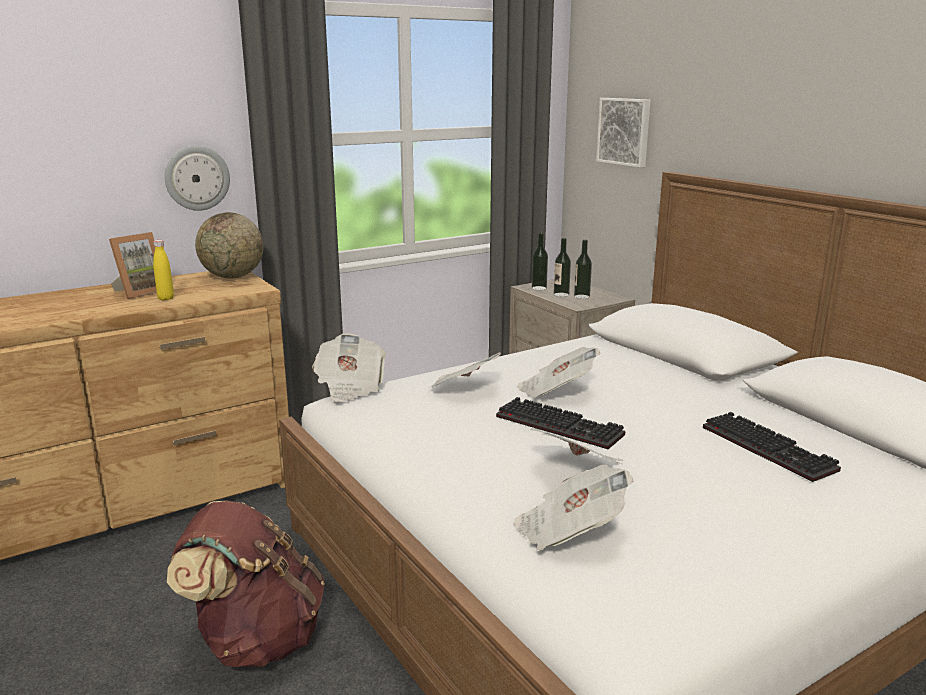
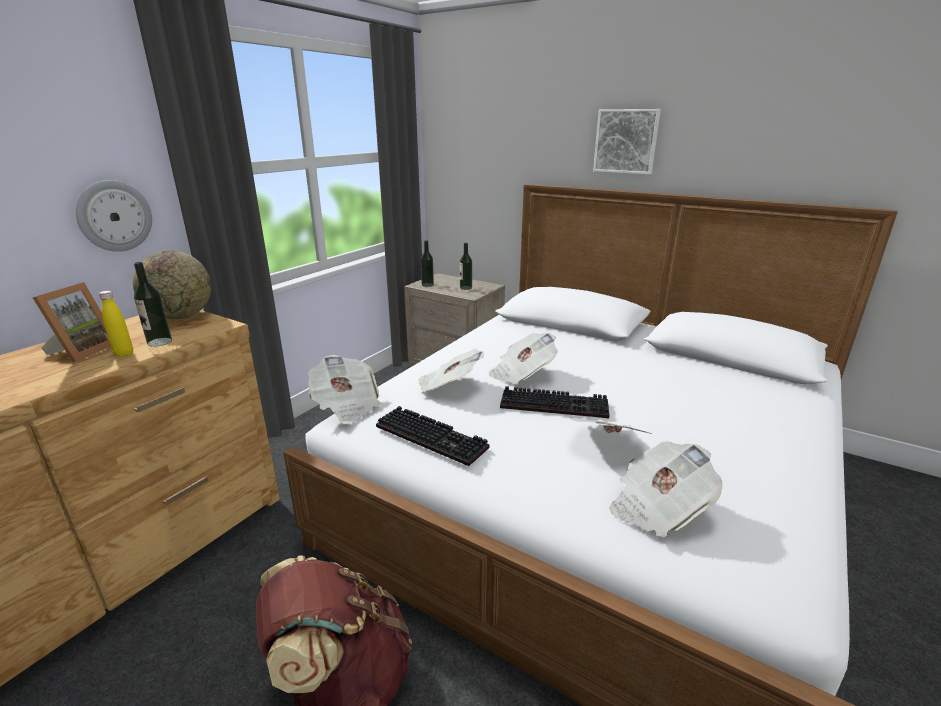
camera: 25 degrees left, 5 degrees up
(561, 294) = (449, 288): bottle -> bottle (159, 342)
(625, 131) = (481, 153): picture -> picture (626, 141)
(771, 449) = (706, 390): keyboard -> keyboard (434, 437)

